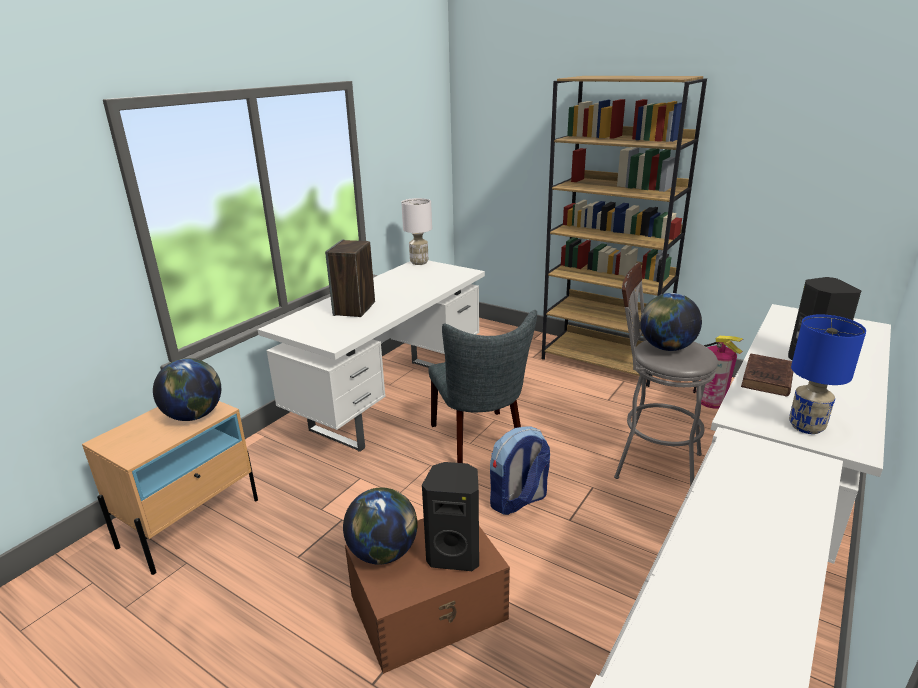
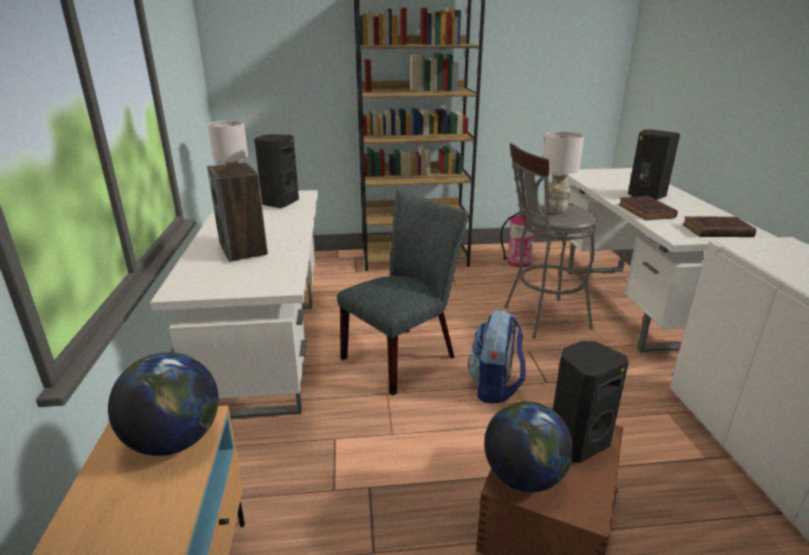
camera: 40 degrees left, 0 degrees up
(437, 276) = (279, 203): none -> black speaker
(480, 443) = (404, 355): grey chair -> grey chair turned 75 degrees counterclockwise
(666, 348) = (554, 211): globe -> white table lamp
(806, 426) = (715, 231): blue table lamp -> brown book

